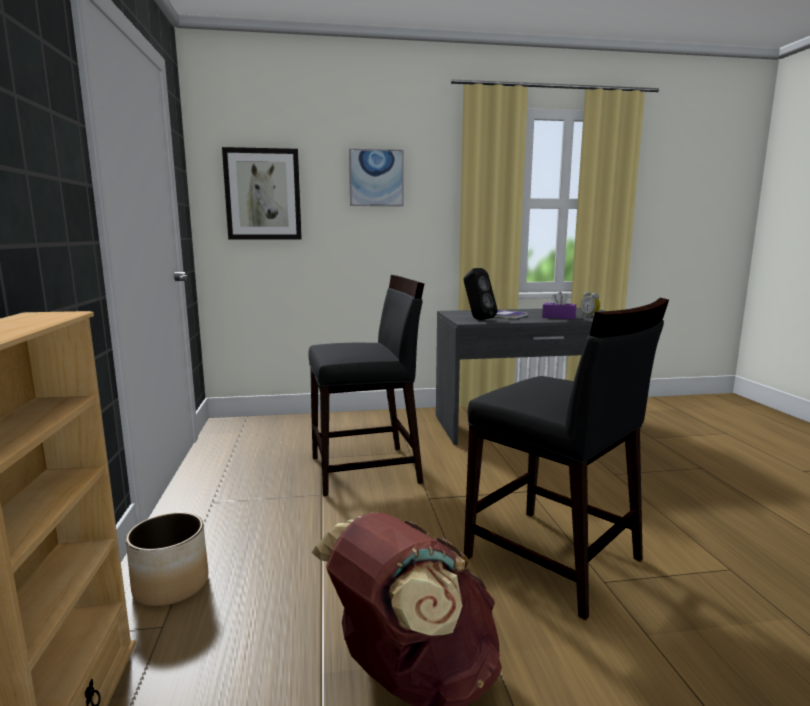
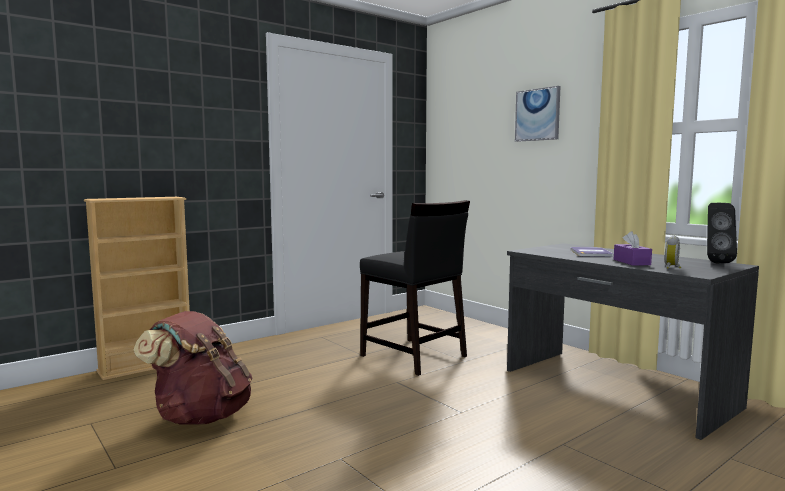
camera: 60 degrees right, 5 degrees down
(170, 585) = (239, 353): planter -> none
(263, 194) = (462, 136): picture -> none
(477, 319) = (547, 251): black speaker -> black speaker (716, 262)
(554, 559) = (355, 436): black chair -> none

